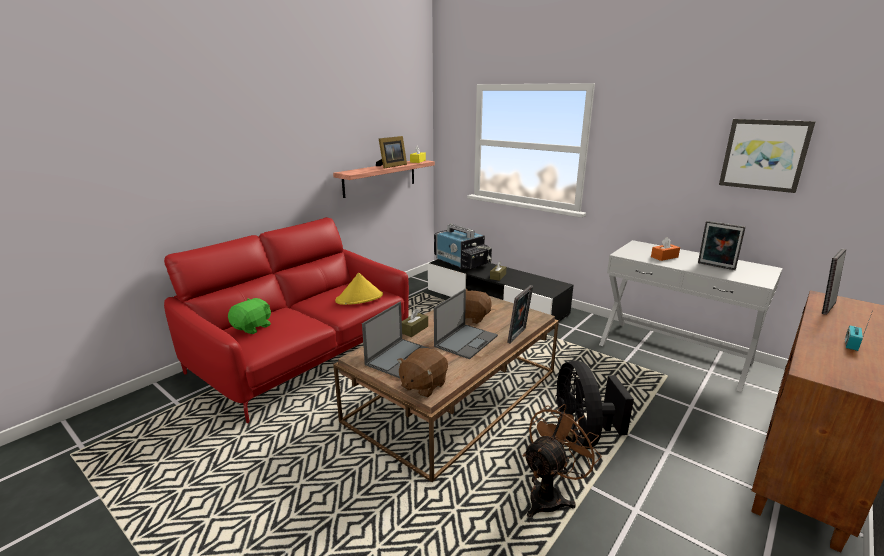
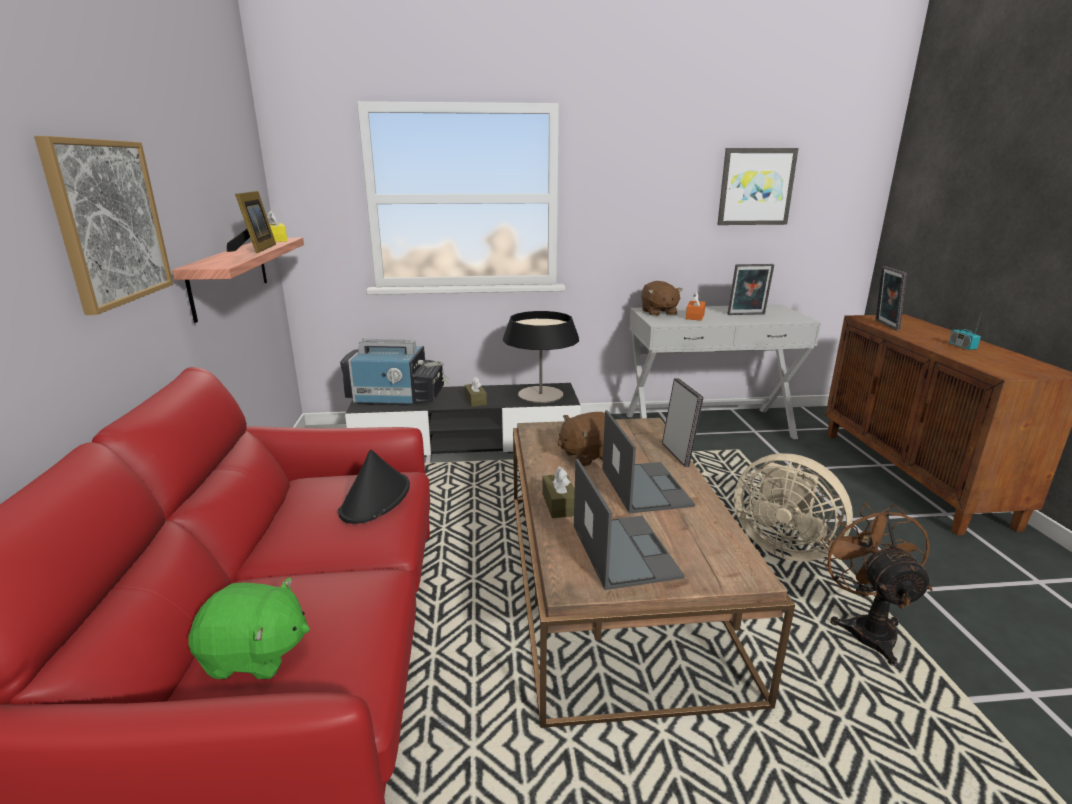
camera: 45 degrees left, 0 degrees up
(253, 327) = (255, 655): green plush toy -> green plush toy turned 105 degrees clockwise
(297, 151) = (109, 222): none -> picture
(359, 298) = (376, 499): yellow hat -> black hat
(423, 385) = (723, 569): brown plush toy -> brown plush toy (658, 312)
(539, 285) = (540, 395): none -> table lamp
(582, 435) = (782, 546): black fan -> beige fan

